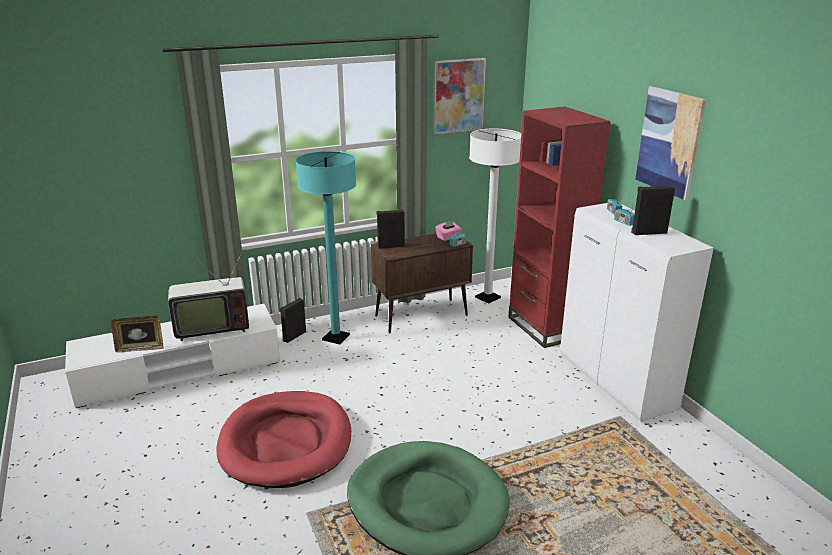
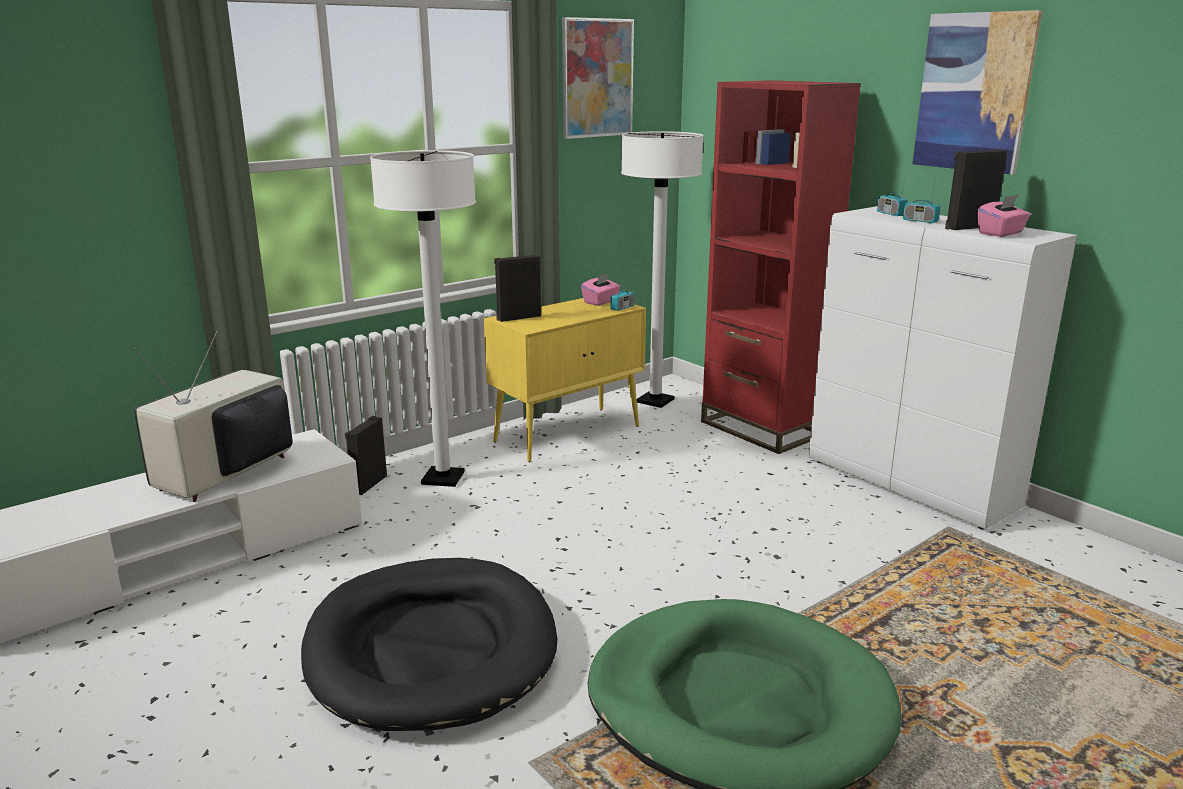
camera: 15 degrees left, 5 degrees down
(140, 348) = (99, 520): picture frame -> none
(211, 328) = (231, 473): television -> television turned 150 degrees clockwise
(286, 442) = (431, 648): red dog bed -> black dog bed
(336, 338) = (443, 478): turquoise floor lamp -> white floor lamp
(422, 315) = (568, 433): brown cabinet -> yellow cabinet
(662, 241) = (1001, 233): none -> pink tissue box

